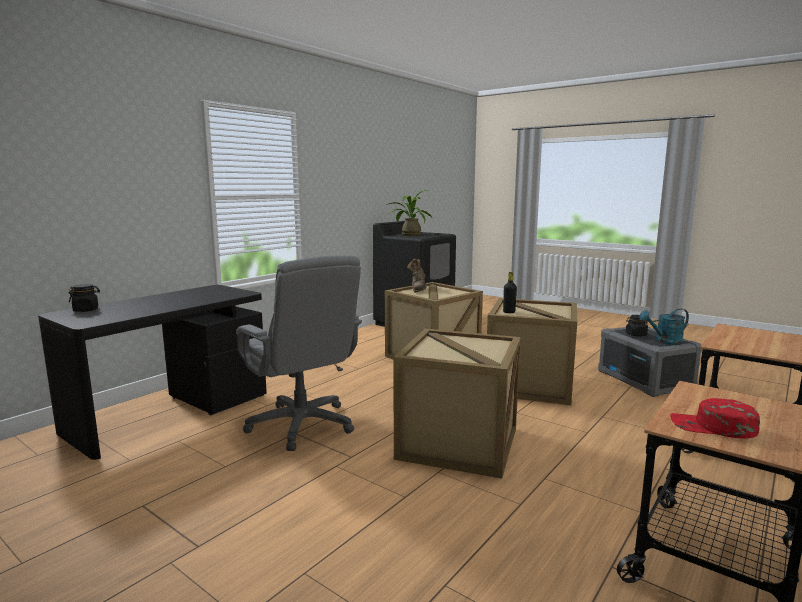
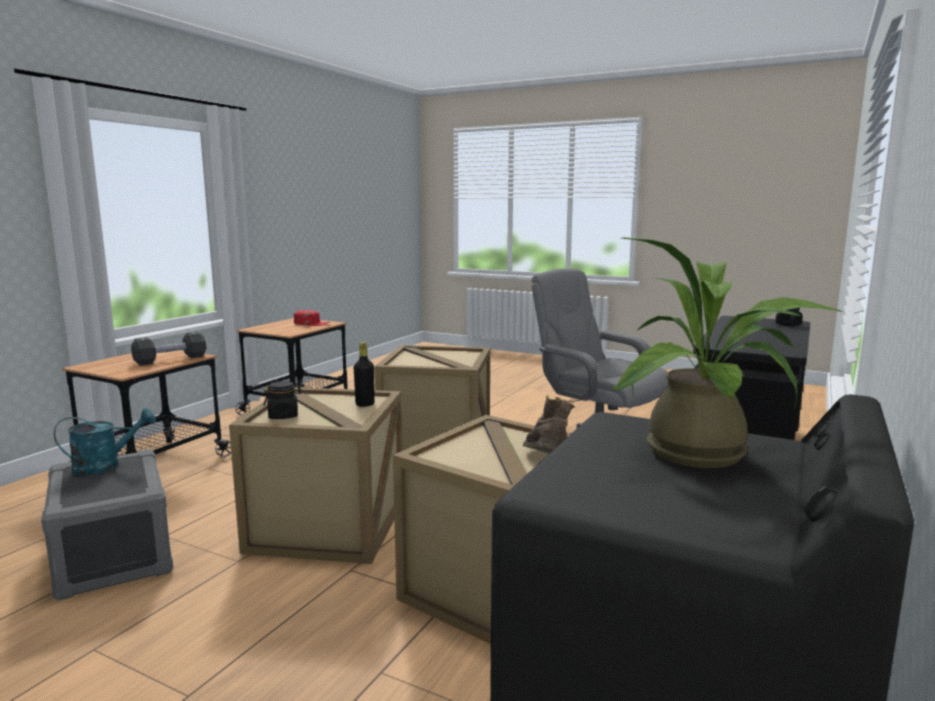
camera: 170 degrees right, 0 degrees up
(636, 334) = (123, 480): black jar -> black jar (283, 416)
(734, 341) = (170, 360): none -> black dumbbell

